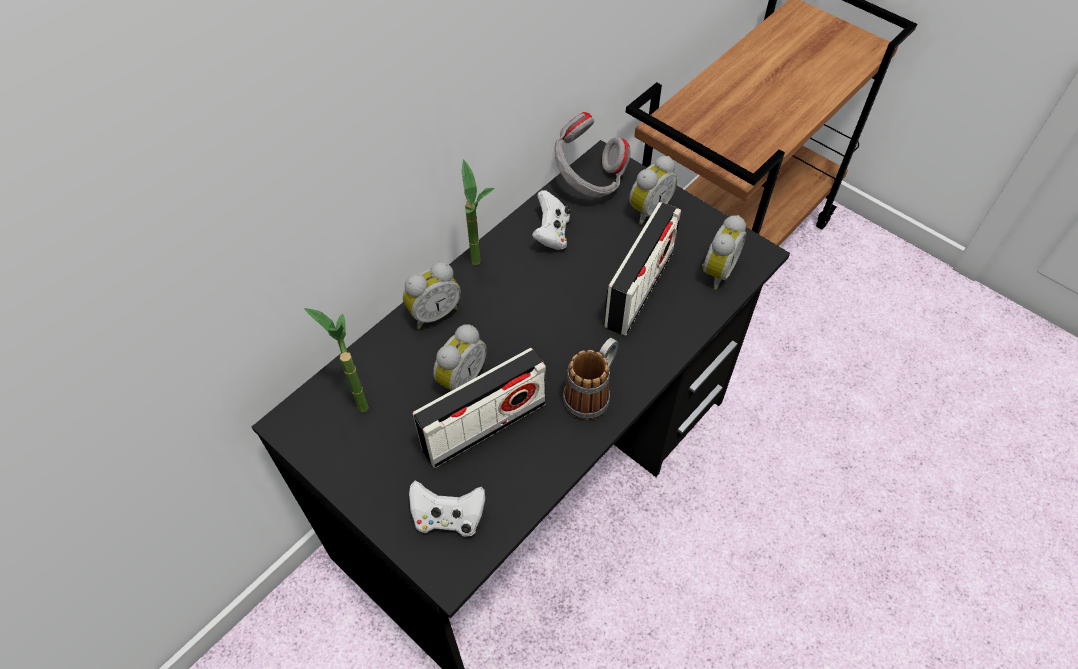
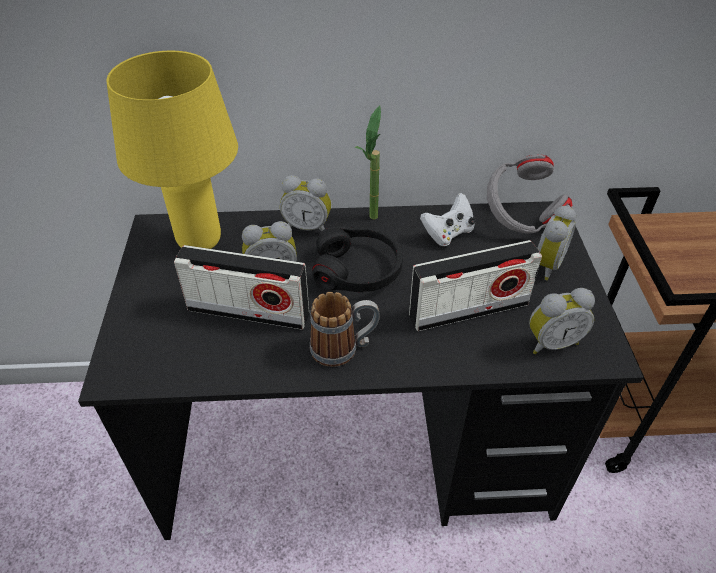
camera: 45 degrees right, 10 degrees down
(356, 400) = (201, 241): potted plant -> yellow table lamp
(448, 517) = (156, 345): white game controller -> none
(523, 320) = (358, 269): none -> black headphones
(647, 210) = (544, 265): alarm clock -> alarm clock turned 60 degrees counterclockwise

